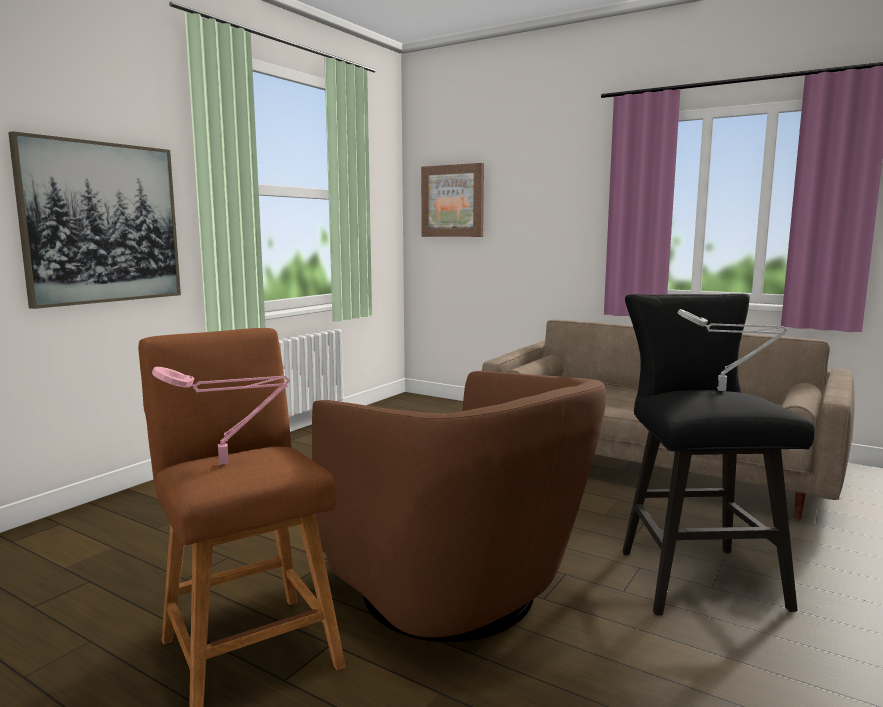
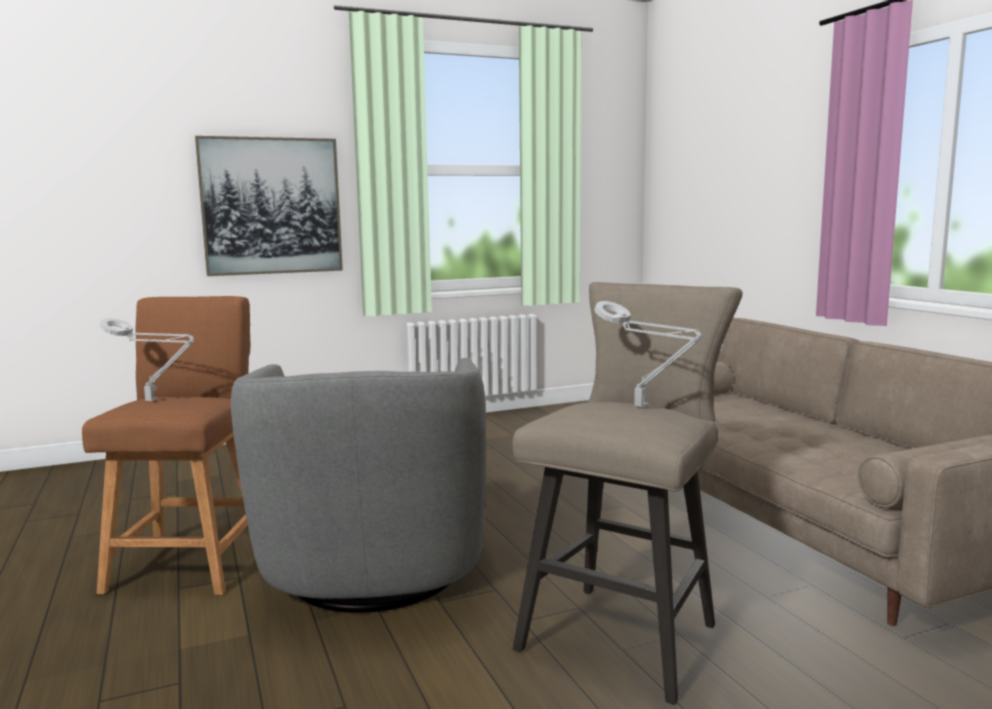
camera: 35 degrees right, 0 degrees up
(228, 463) = (154, 401): pink table lamp -> grey table lamp
(451, 593) = (373, 573): brown armchair -> grey armchair
(453, 201) = (685, 171): picture -> none
(693, 574) = (626, 632): black stool -> beige stool

